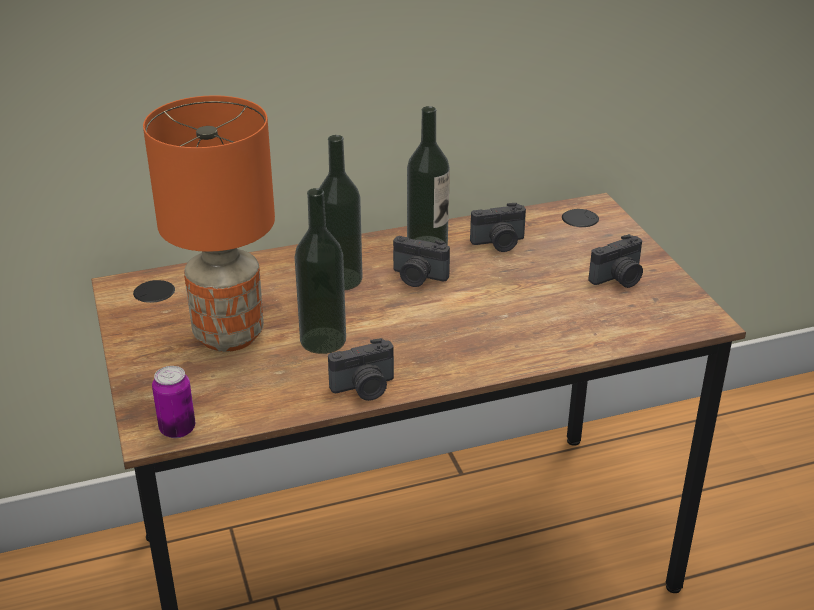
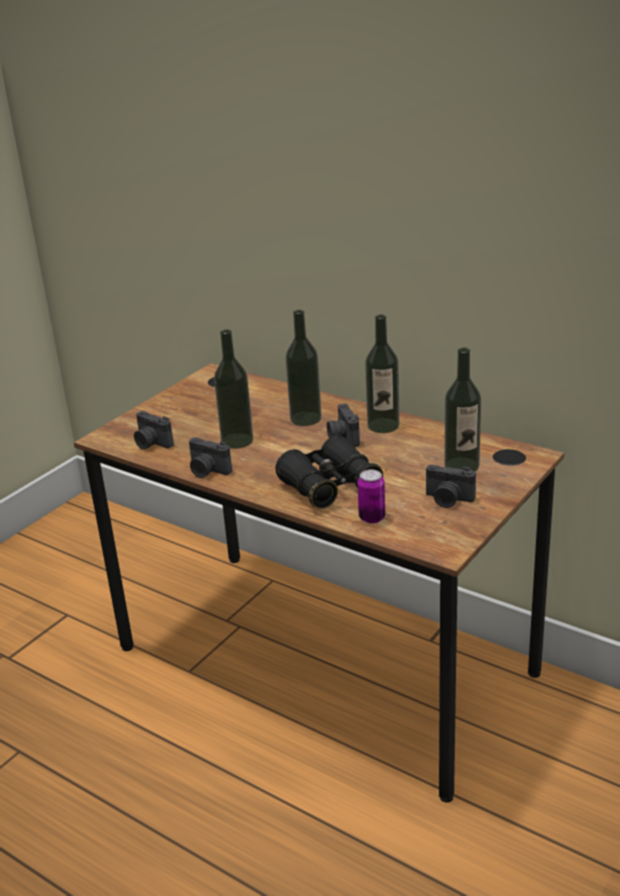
camera: 55 degrees right, 5 degrees down
(177, 429) = (112, 441): can -> can (372, 518)
(230, 335) = (207, 416): orange table lamp -> none
(499, 243) = (425, 444): camera -> camera (151, 443)
(509, 328) = (330, 486): none -> black binoculars
(566, 245) = (461, 466): none -> bottle

